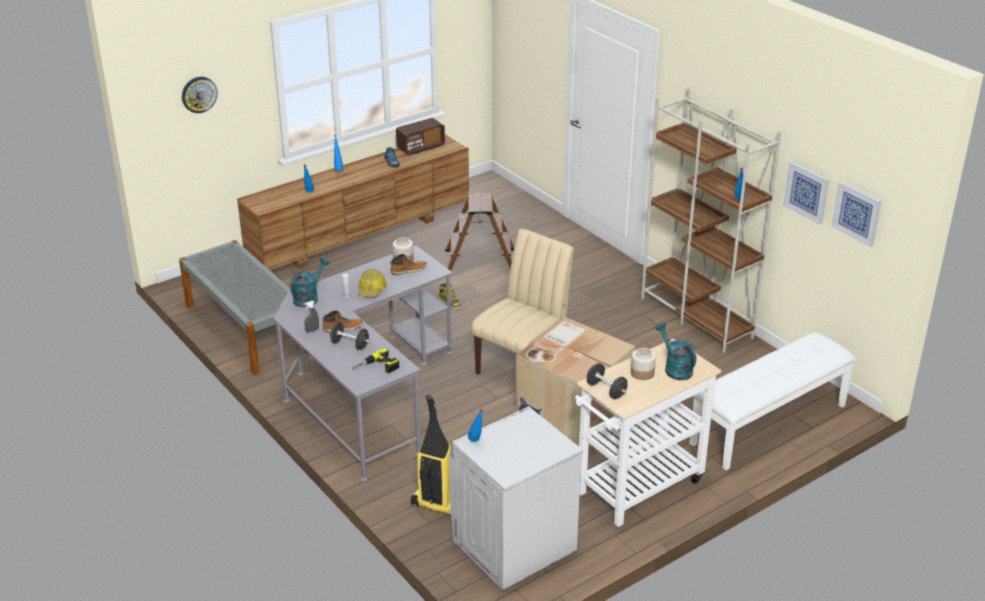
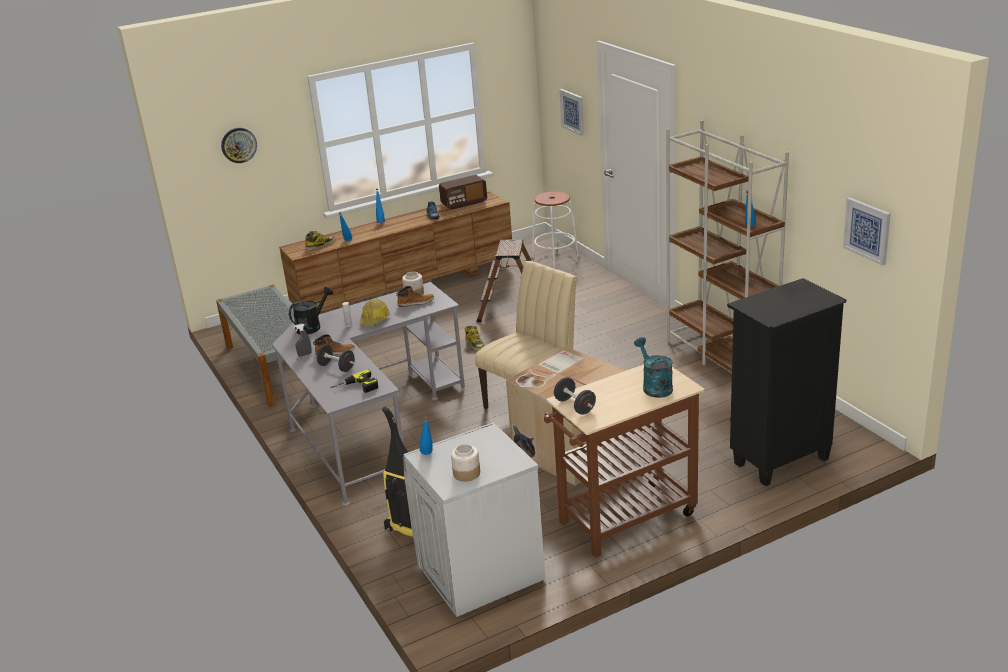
camera: 10 degrees right, 5 degrees down
(282, 197) = (320, 245): none -> boot
(309, 297) = (312, 326): turquoise watering can -> black watering can
(509, 200) = (555, 256): none -> white stool
(638, 487) = (625, 519): white cart -> brown cart
(642, 373) = (617, 390): jar -> jar (466, 473)
(769, 425) = (779, 460): white bench -> black cabinet
(807, 192) = (818, 214): picture -> picture (573, 112)

